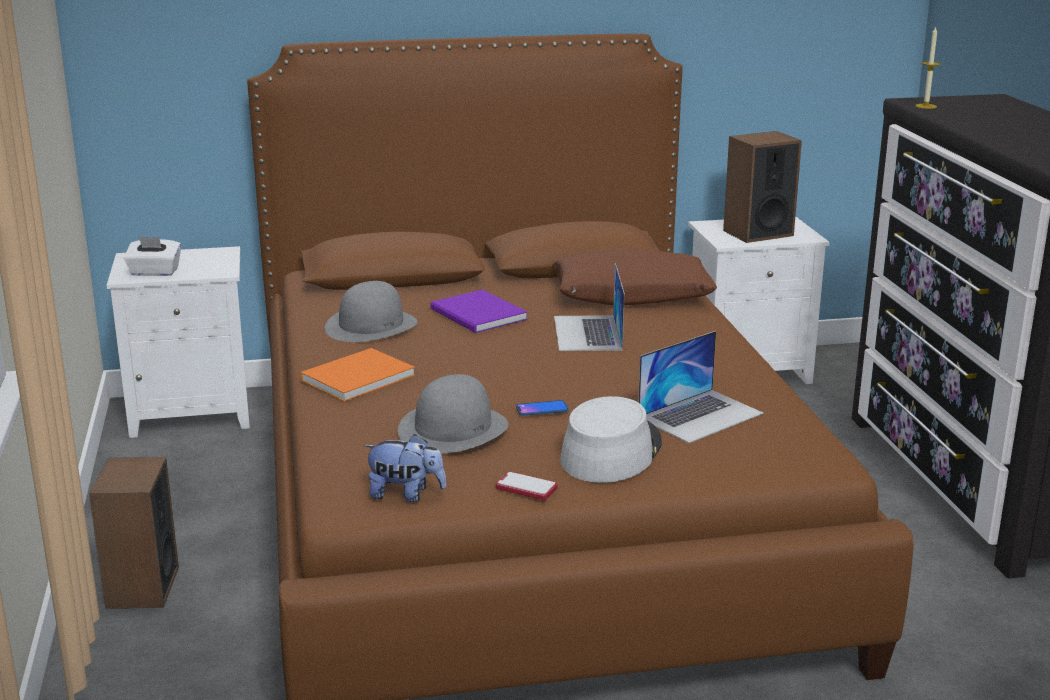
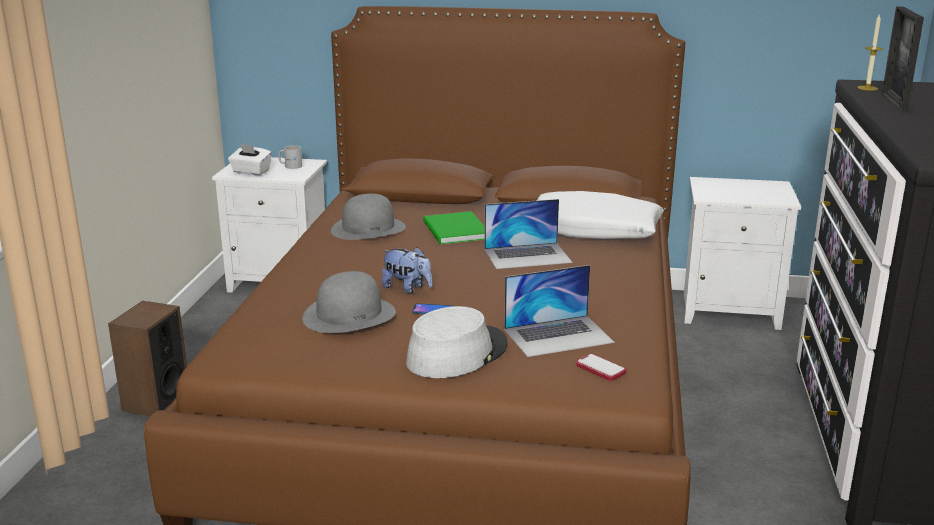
camera: 20 degrees right, 0 degrees up
(200, 259) = (290, 166): none -> white mug
(354, 378) = (318, 265): orange book -> none
(405, 494) = (270, 360): plush toy -> plush toy (407, 288)
(478, 315) = (454, 231): purple book -> green book
(526, 488) = (363, 371): phone -> phone (600, 369)
(587, 333) = (527, 256): laptop -> laptop turned 120 degrees counterclockwise
(632, 295) = (593, 230): brown pillow -> white pillow
(757, 233) = (741, 192): speaker -> none
(969, 120) = (894, 102): none -> picture frame

